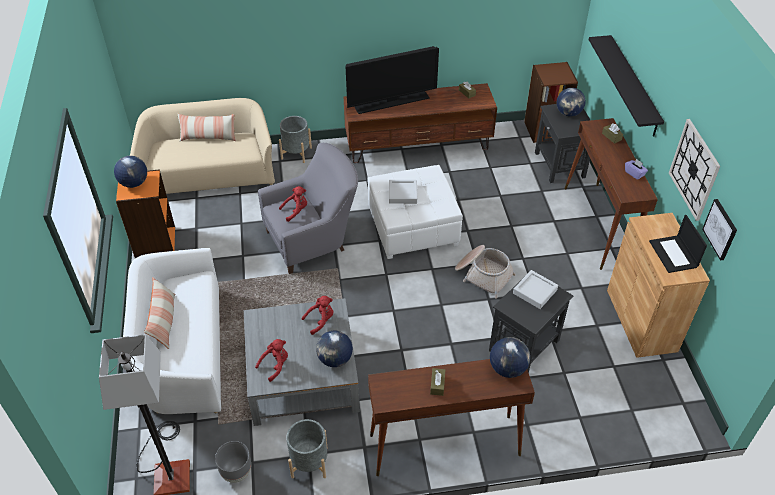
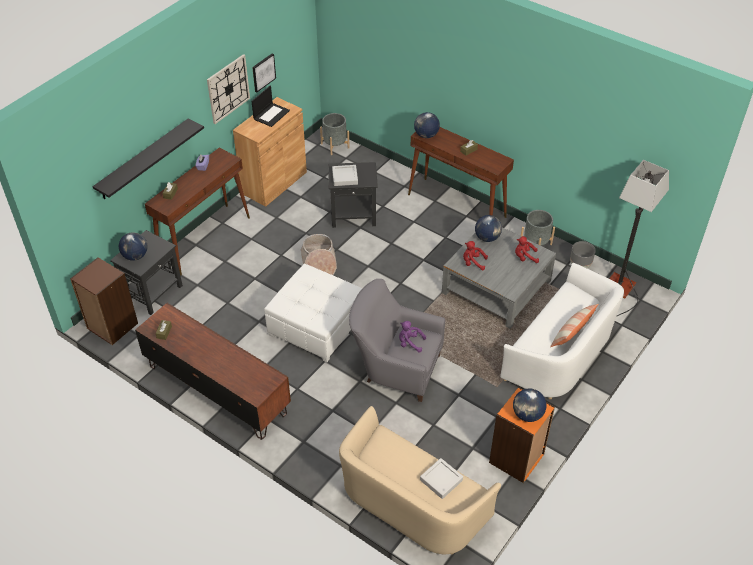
camera: 135 degrees left, 0 degrees up
(208, 137) = (402, 482): pillow -> none
(296, 153) = (318, 462): grey planter -> grey planter (335, 145)
(296, 211) = (410, 343): red plush toy -> purple plush toy
(392, 102) = (230, 369): television -> none
(402, 194) = (321, 303): grey tray -> grey tray (441, 480)

